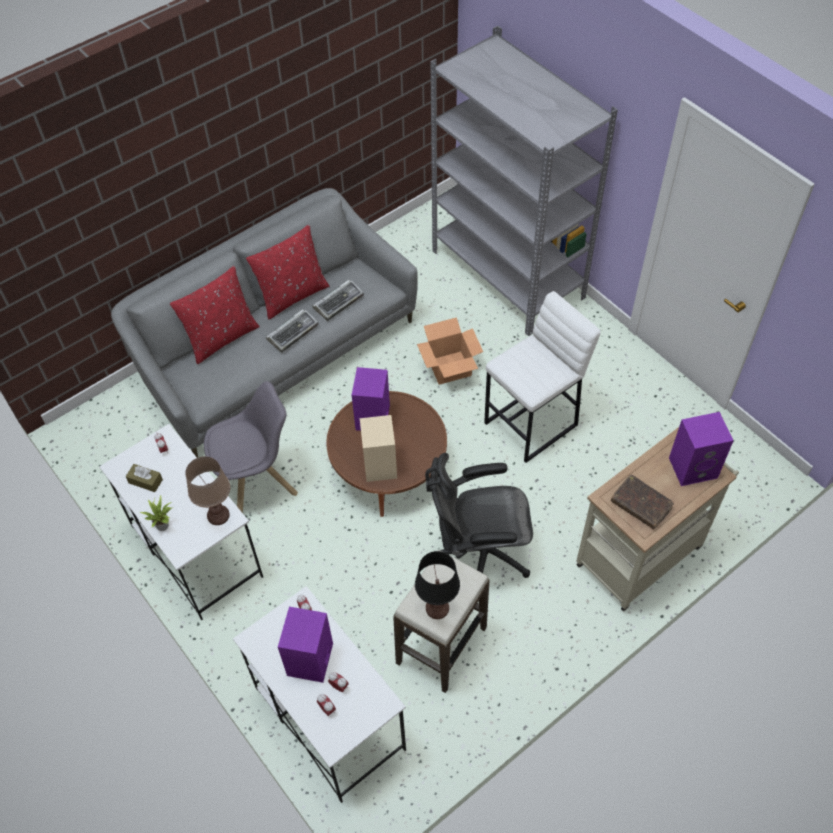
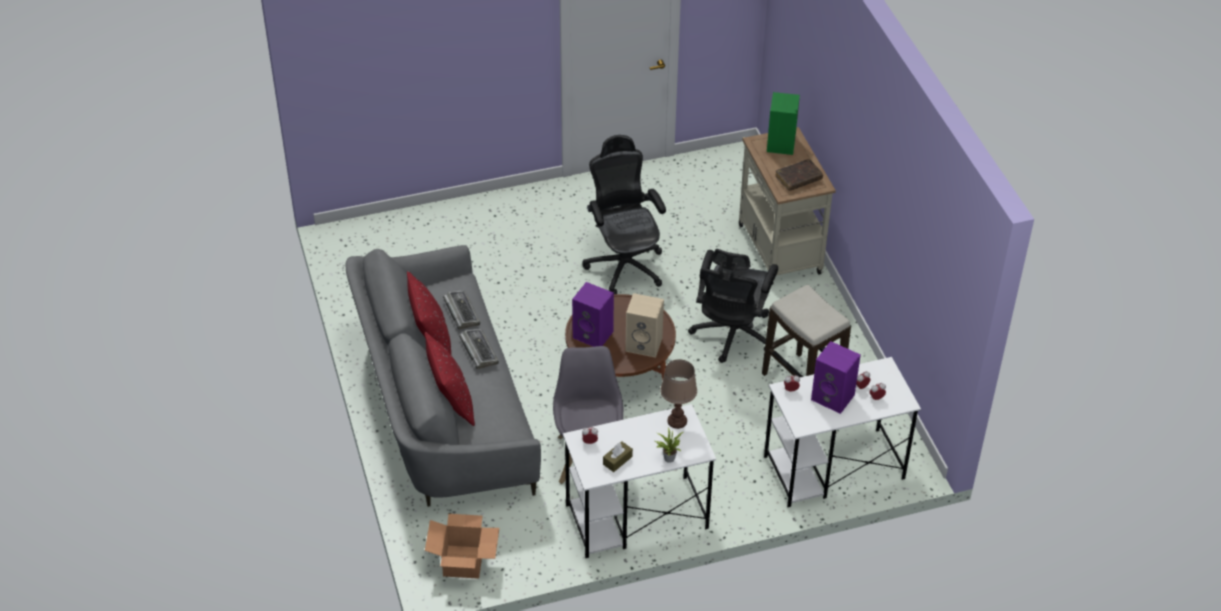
camera: 70 degrees left, 10 degrees down
(437, 608) = (822, 317): black table lamp -> none
(450, 367) = (535, 296): cardboard box -> cardboard box (463, 561)
(507, 274) = (453, 226): grey bookcase -> none
(532, 423) = (624, 265): white stool -> office chair
(693, 467) = (780, 143): purple speaker -> green speaker

